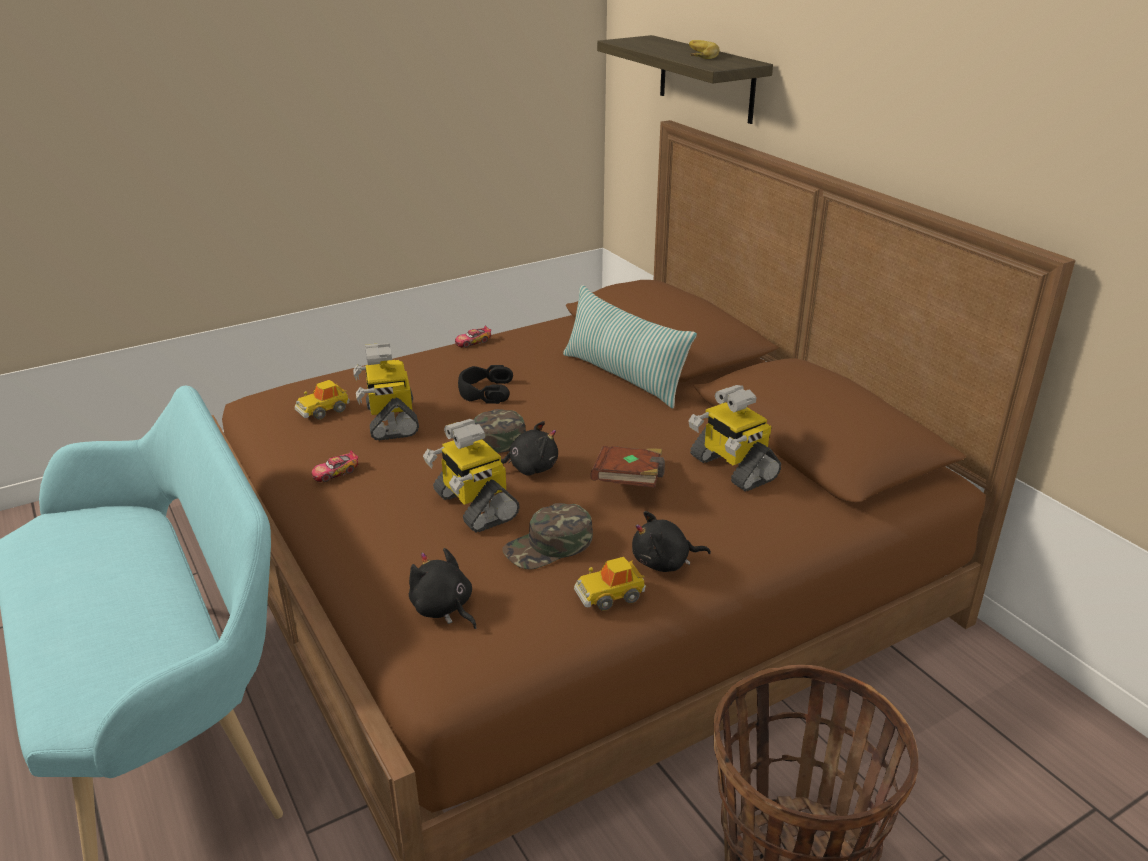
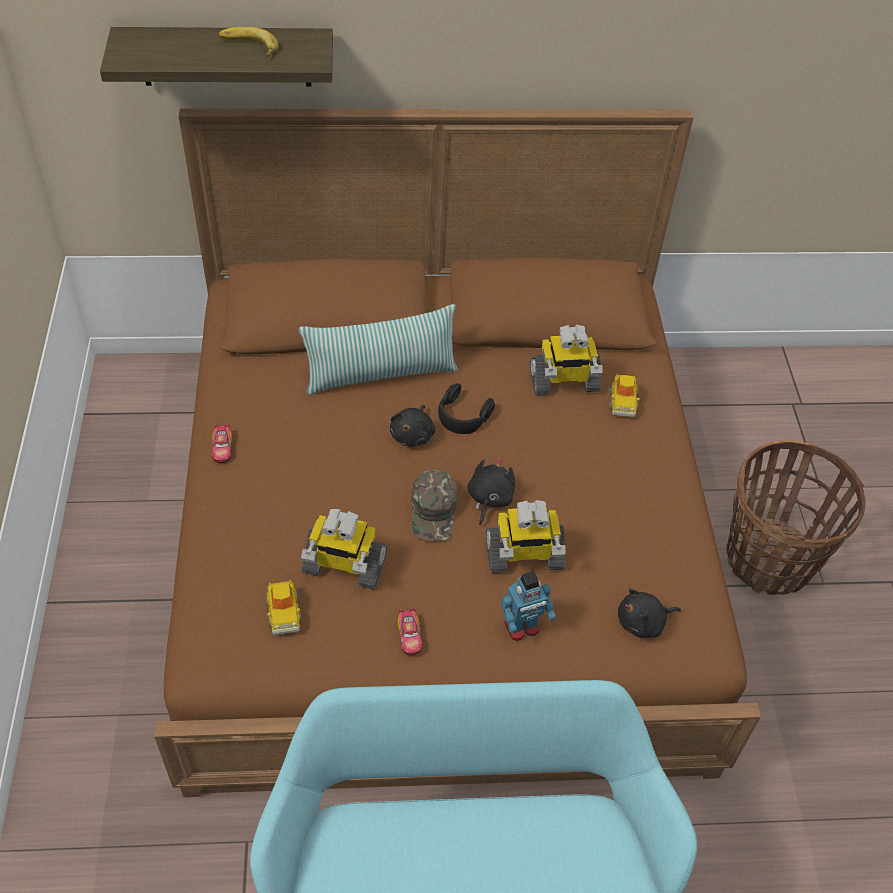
camera: 65 degrees left, 20 degrees up
(383, 530) = (522, 627): none -> toy robot
(485, 391) = (338, 477): black headphones -> black headphones (463, 415)
(549, 546) = (603, 531): green cap -> none
(610, 595) = (675, 521): toy car -> toy car (622, 402)
(629, 483) = (548, 448): brown book -> none
(664, 562) = (653, 475): black plush toy -> black plush toy (413, 434)

